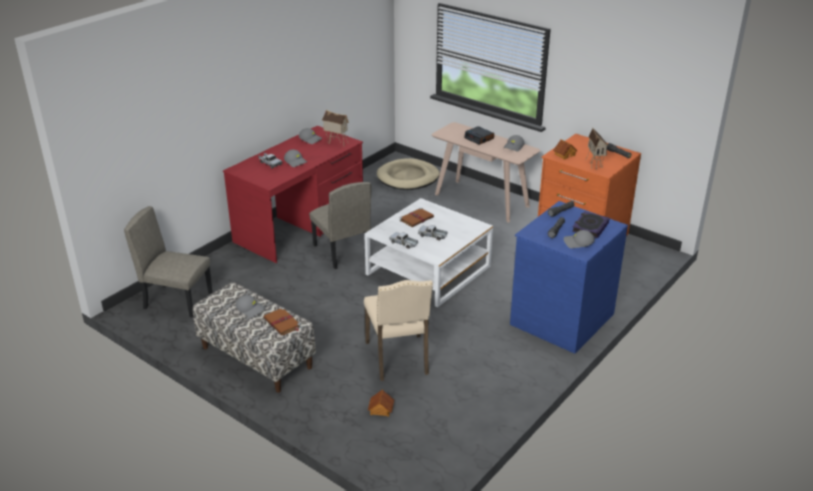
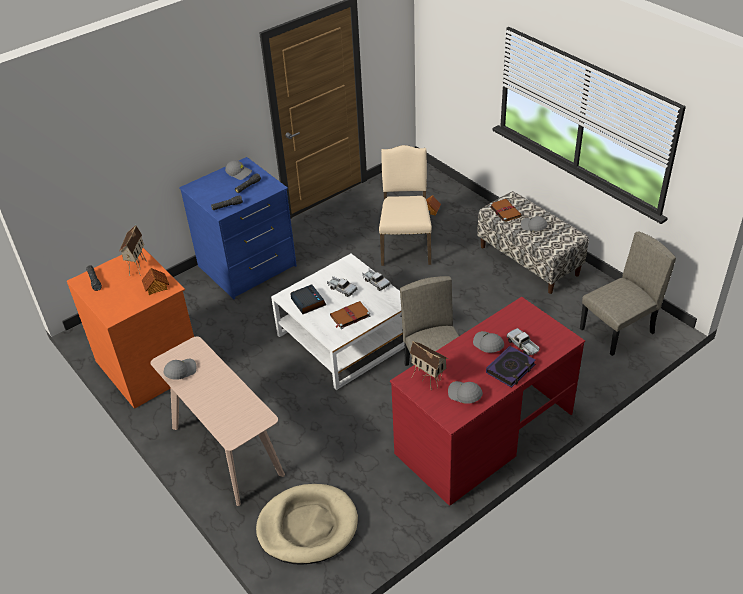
camera: 165 degrees left, 10 degrees up
(178, 300) = (617, 331): beige chair -> beige chair turned 60 degrees counterclockwise
(479, 138) = (215, 398): alarm clock -> alarm clock (308, 302)
(590, 227) = (215, 187): book -> book (510, 369)

